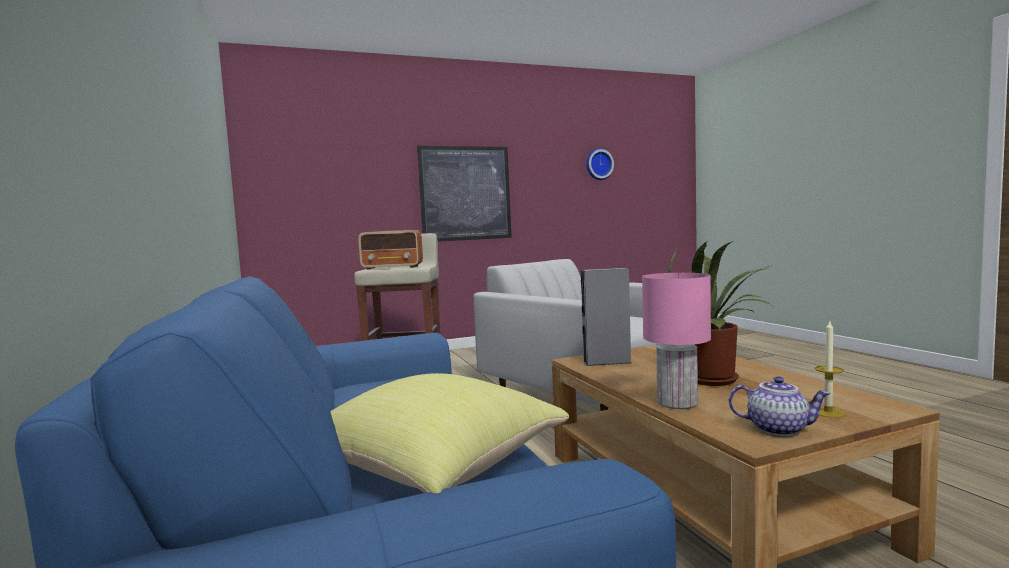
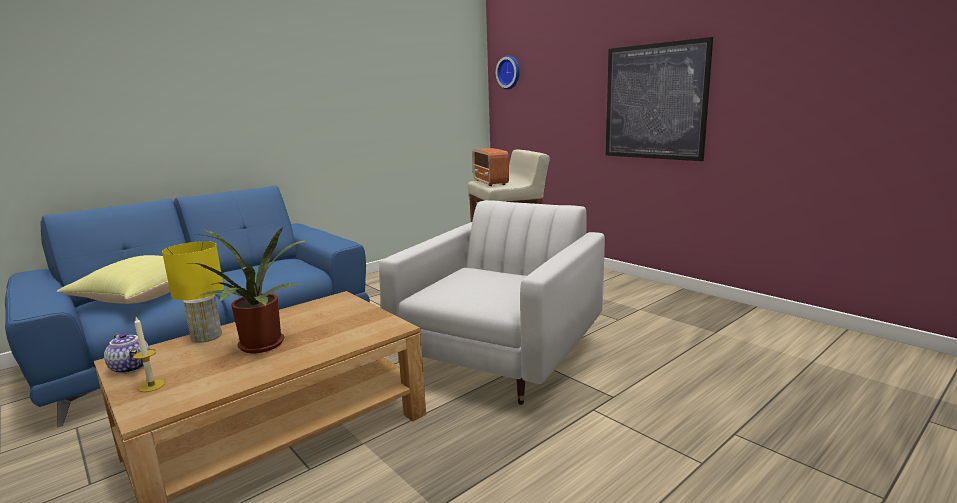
camera: 70 degrees right, 10 degrees up
(598, 164) = (882, 48): wall clock -> wall clock (510, 72)
(607, 362) = (331, 307): grey speaker -> none
(676, 403) = (206, 336): pink table lamp -> yellow table lamp
(778, 429) = (132, 367): teapot -> teapot turned 45 degrees counterclockwise

